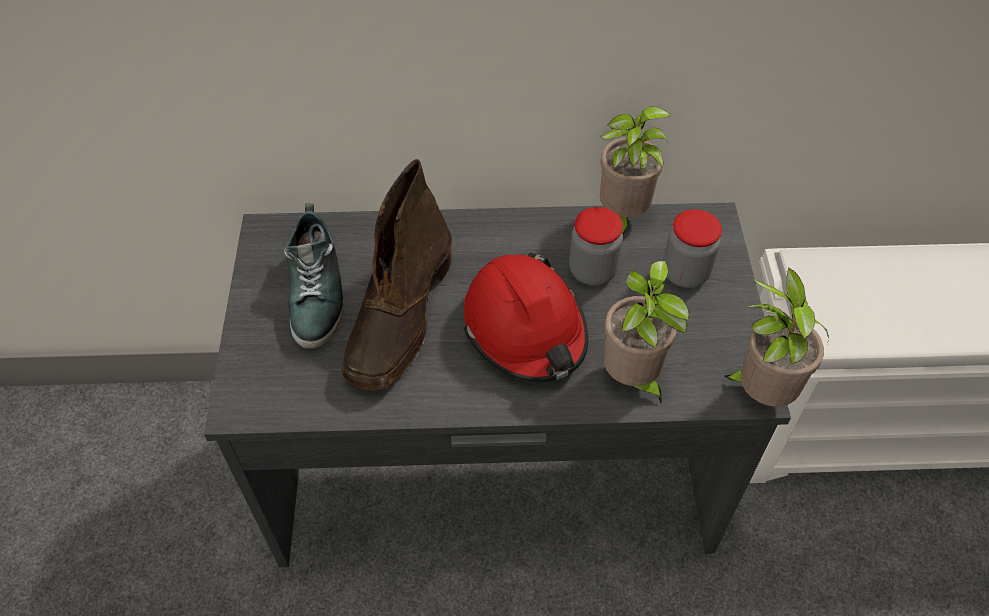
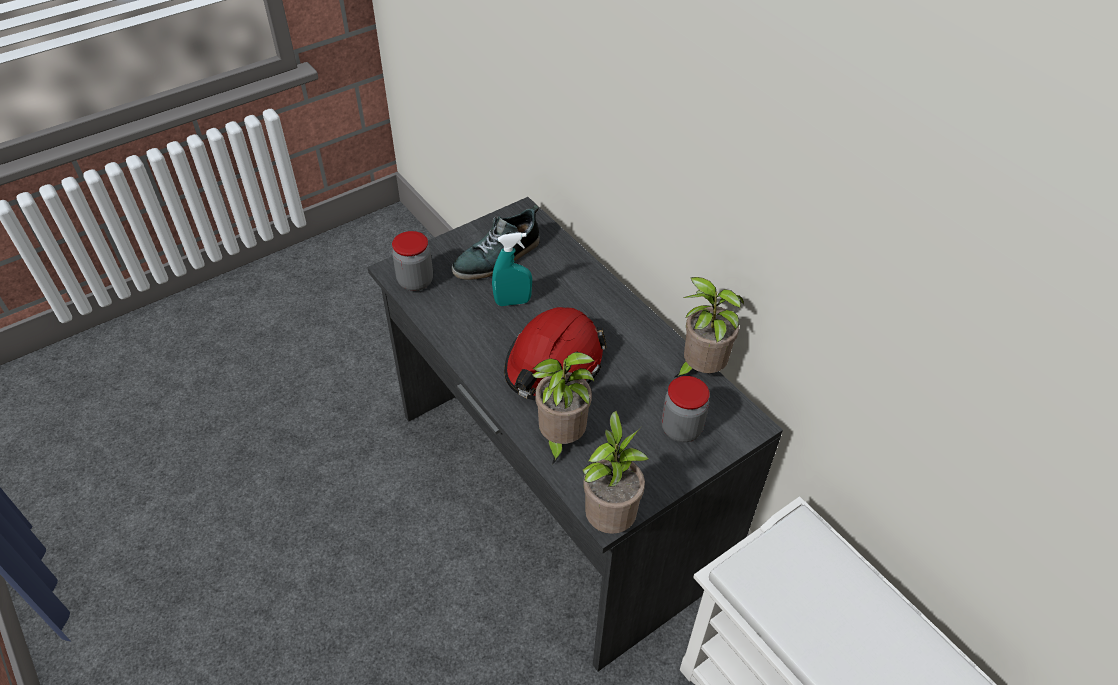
camera: 55 degrees right, 5 degrees down
(400, 316) = (512, 302): brown boot -> turquoise spray bottle
(592, 271) = (634, 376): jar -> jar (415, 281)

